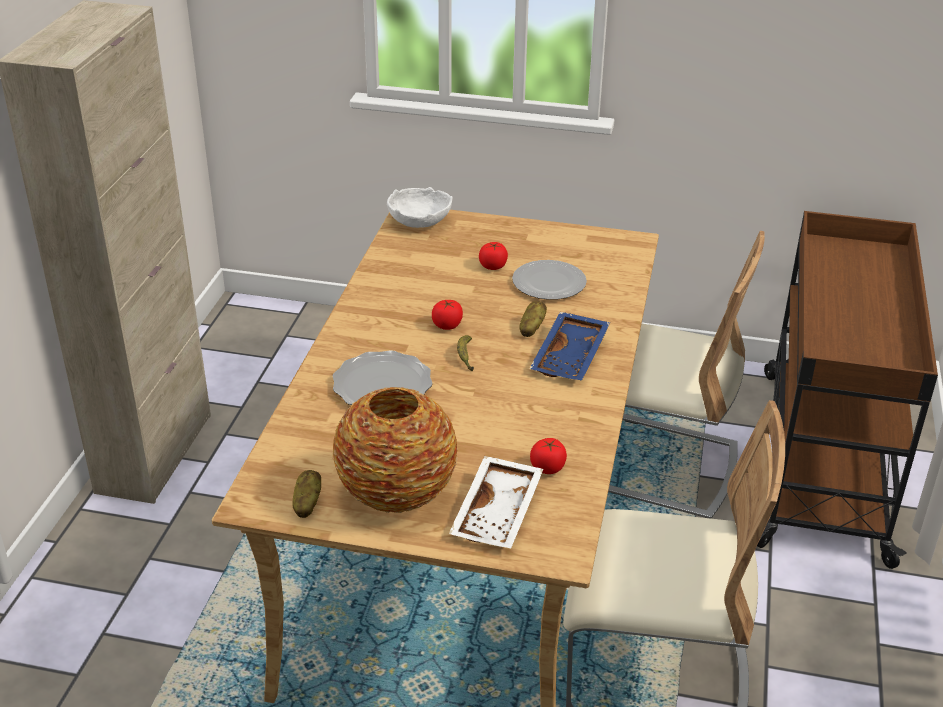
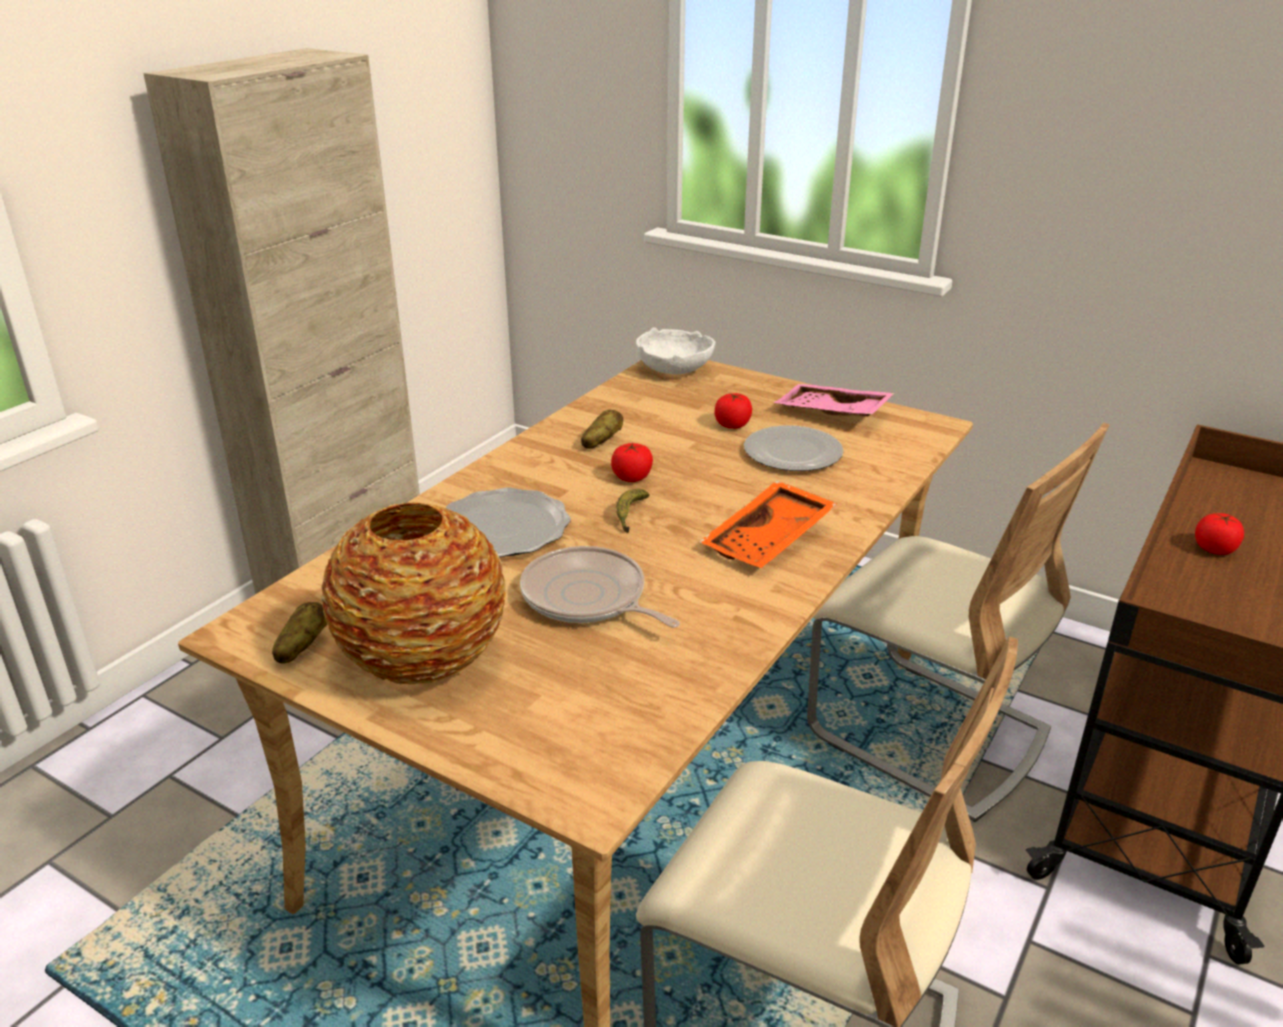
camera: 20 degrees right, 5 degrees down
(476, 425) = (588, 598): none -> frying pan
(499, 513) = (539, 718): white tray -> none
(531, 328) = (737, 498): potato -> potato (601, 442)
(547, 467) = (649, 671): tomato -> tomato (1214, 549)
(558, 243) = (831, 413): none -> pink tray
(571, 357) = (770, 540): blue tray -> orange tray

